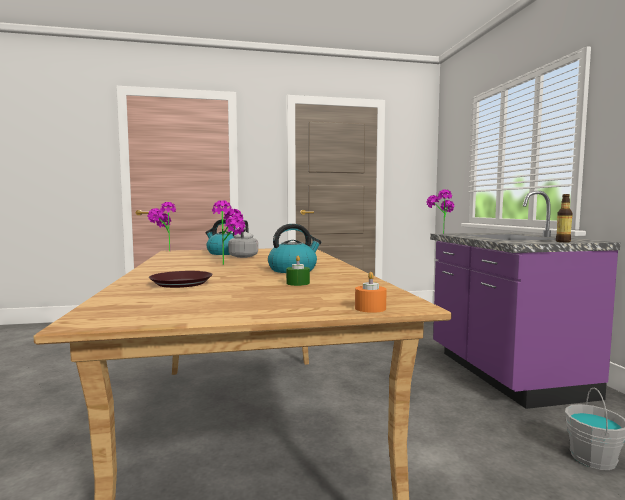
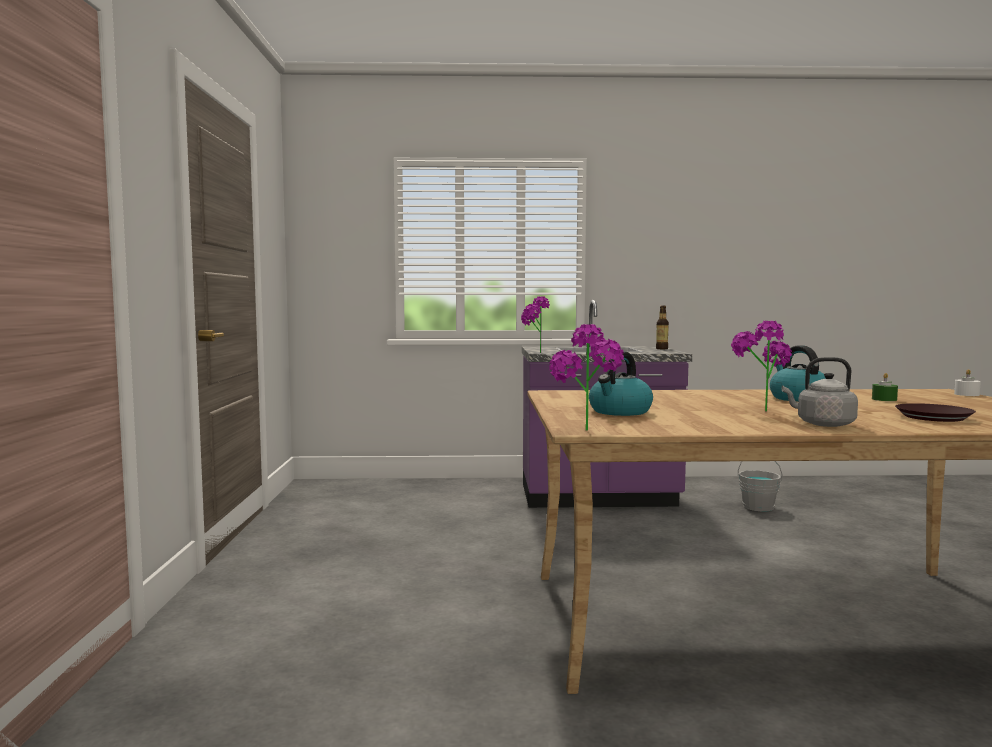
camera: 80 degrees left, 0 degrees up
(244, 256) = (667, 406): grey kettle -> grey kettle (822, 424)
(370, 308) = (966, 394): orange candle -> white candle

